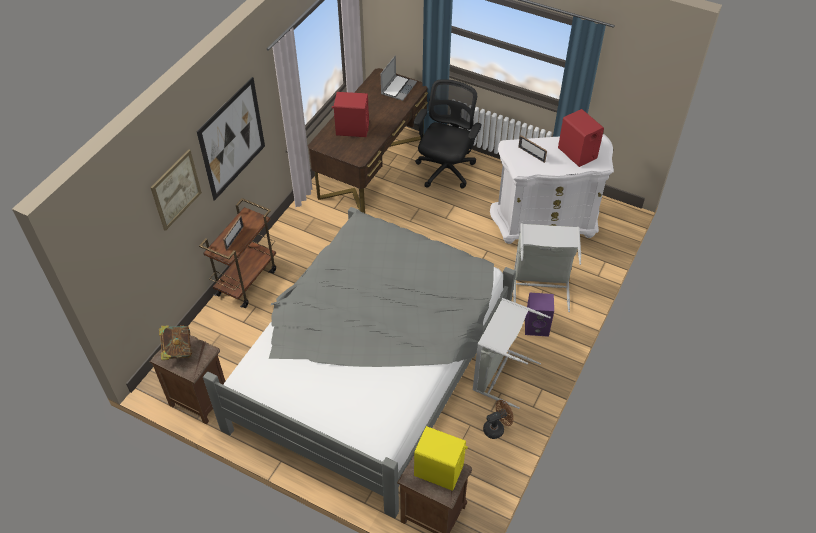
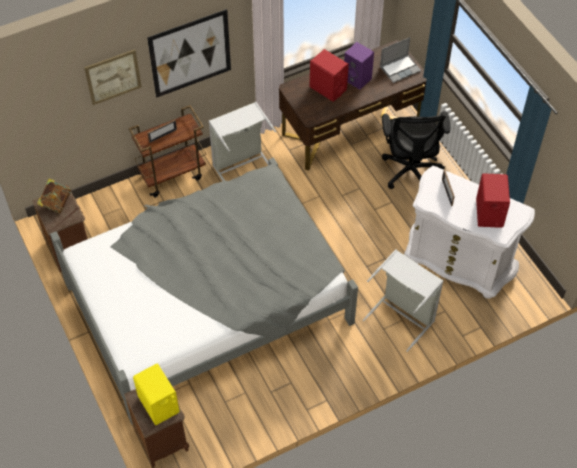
camera: 35 degrees right, 5 degrees up
(445, 173) = (409, 168): black office chair -> black office chair turned 120 degrees clockwise
(496, 428) = (263, 408): brown fan -> none
(499, 374) = (303, 367): grey laundry basket -> grey laundry basket (241, 166)
(537, 326) = (369, 347): purple speaker -> purple speaker (358, 79)

